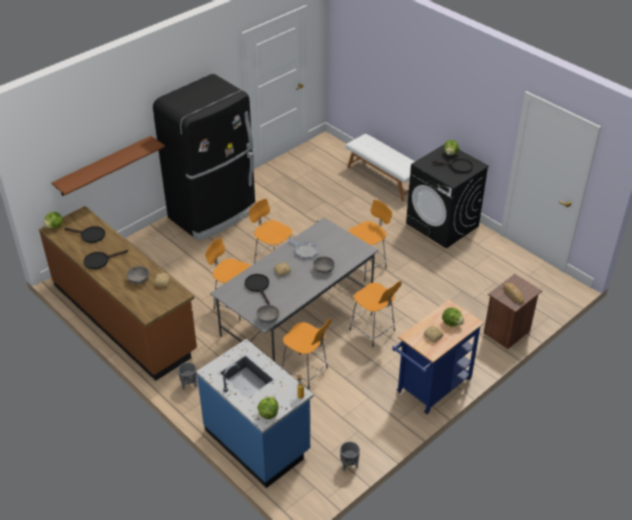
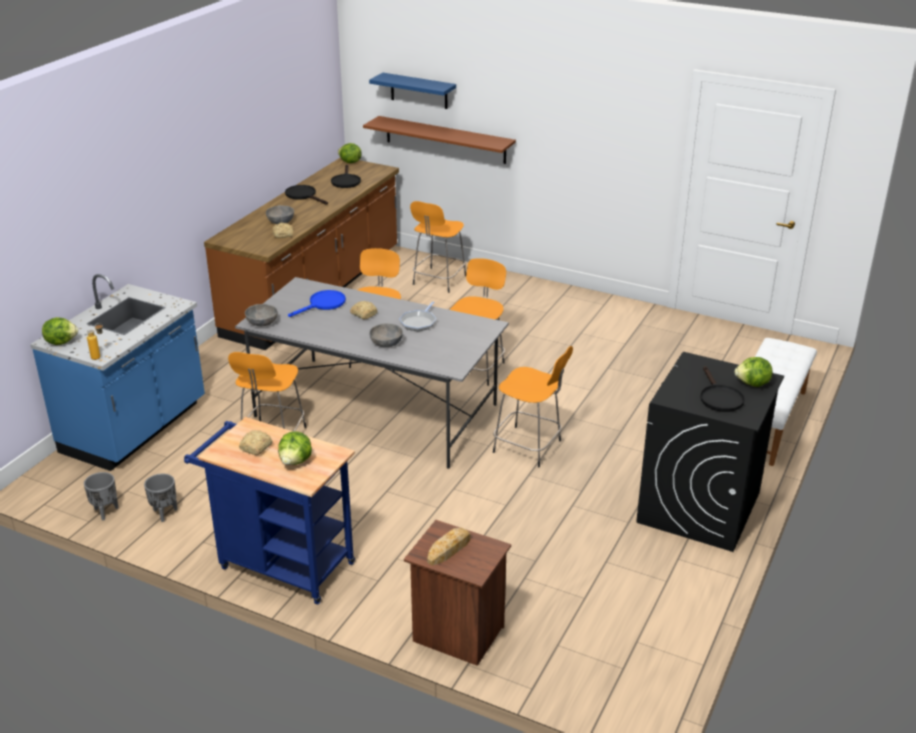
camera: 70 degrees right, 10 degrees down
(79, 146) = (419, 91): none -> blue shelf
(189, 385) = (218, 359): grey planter -> grey planter (164, 513)
(214, 213) = (549, 302): black fridge -> none
(258, 287) = (323, 304): black frying pan -> blue frying pan
(373, 331) = (383, 482): orange stool -> orange stool (438, 281)

